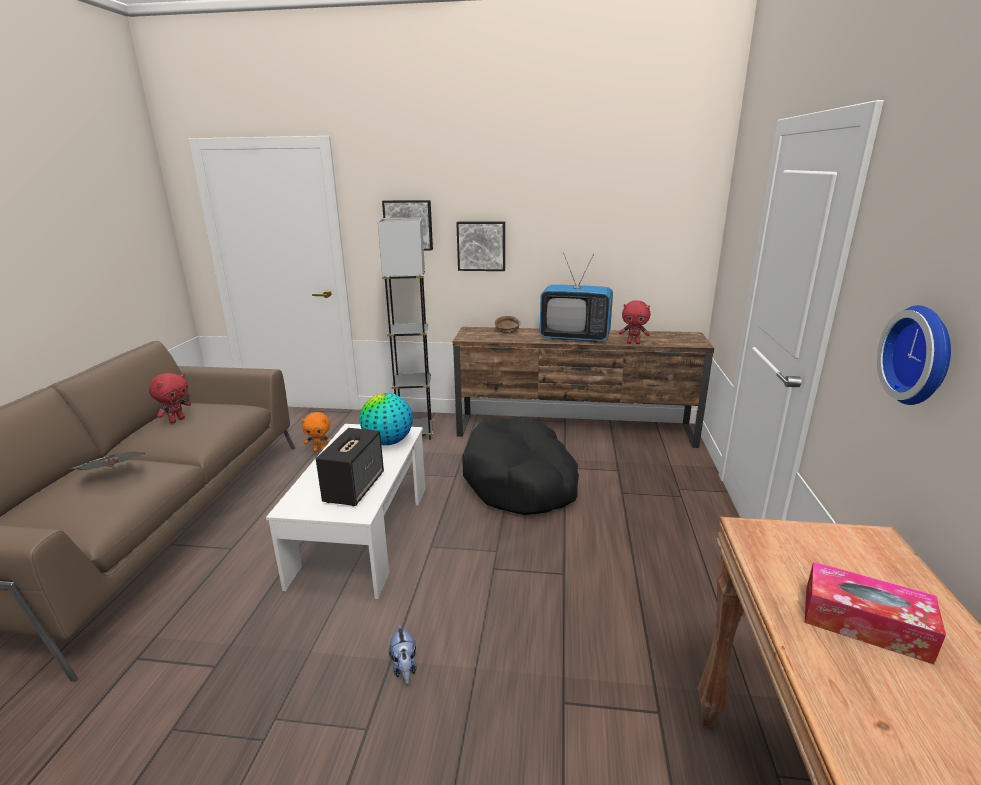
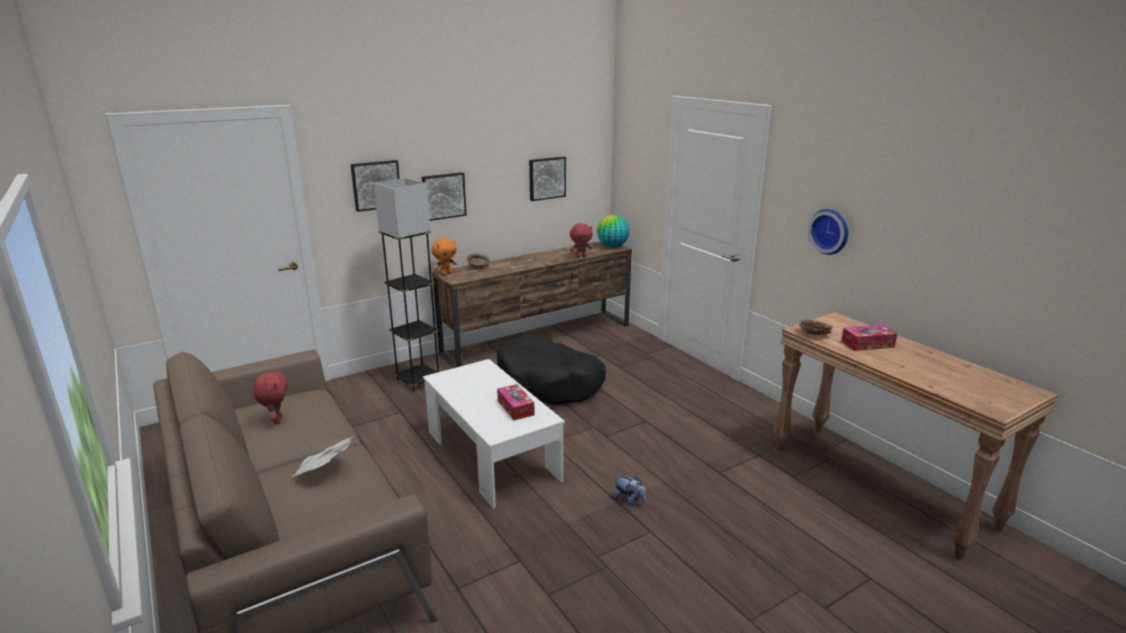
camera: 40 degrees left, 0 degrees up
(320, 450) = (353, 421): orange plush toy -> orange plush toy (445, 274)
(354, 487) = (515, 408): speaker -> tissue box
(388, 442) = (483, 376): globe -> globe (612, 246)
(575, 337) = (536, 261): television -> none
(617, 240) = (546, 178): none -> picture
(766, 551) = (814, 334): none -> brown bowl

